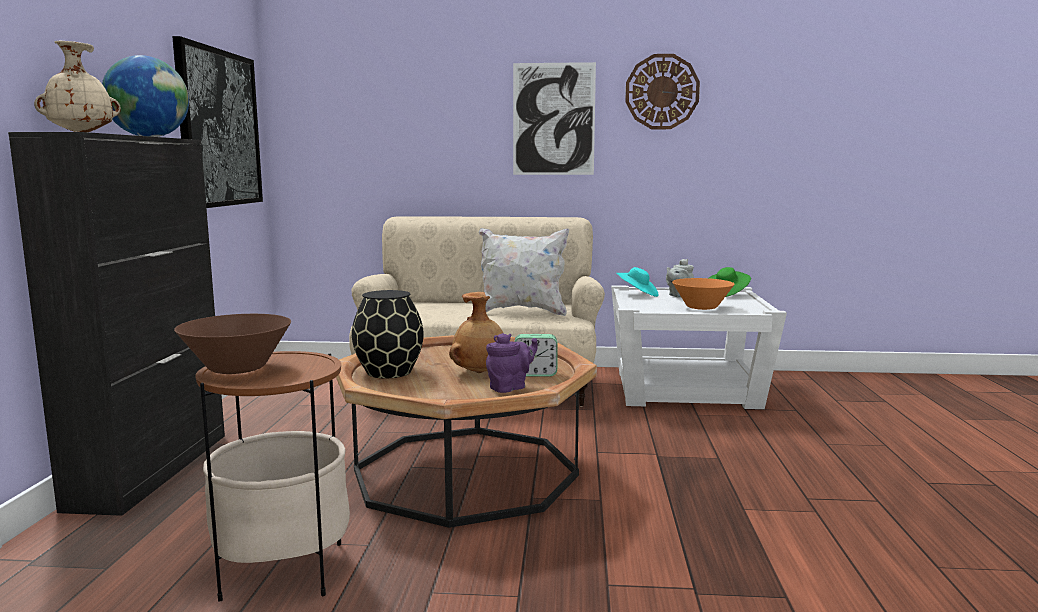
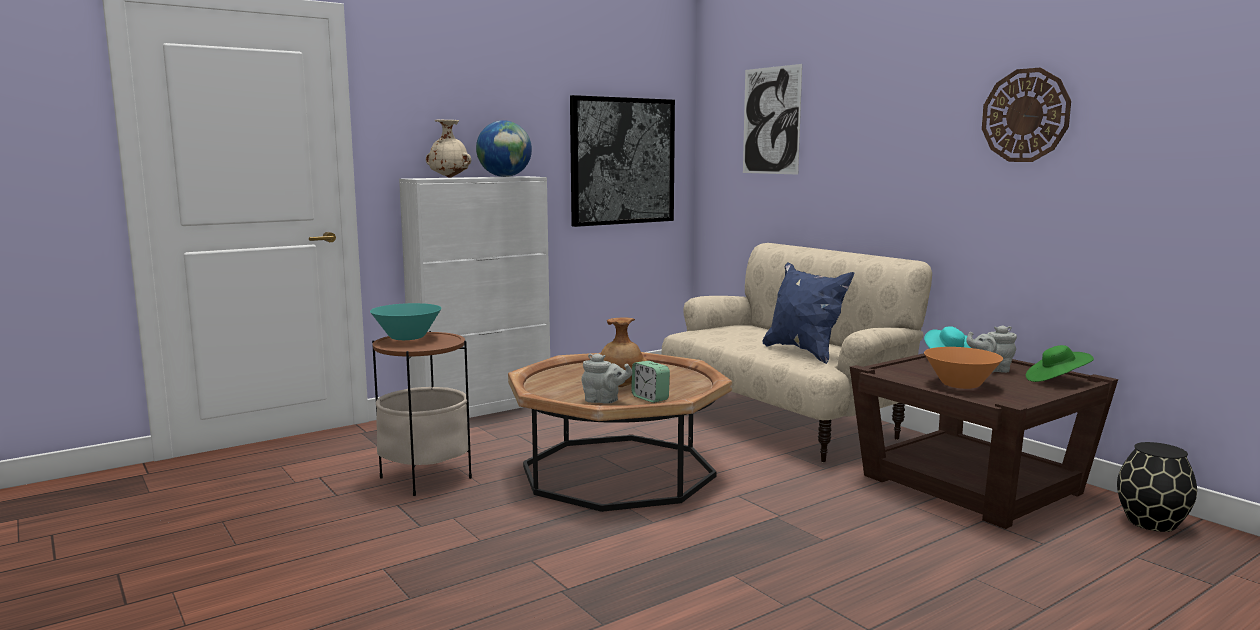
camera: 50 degrees right, 0 degrees up
(152, 469) = (483, 408): black cabinet -> white cabinet
(237, 368) = (407, 337): brown bowl -> turquoise bowl
(389, 372) = (575, 371): black vase -> black vase (1151, 523)
(510, 387) = (604, 401): purple teapot -> grey teapot
(521, 311) = (804, 352): white pillow -> blue pillow
(553, 119) = (909, 149): picture -> picture (771, 120)
(685, 389) = (971, 484): white side table -> brown side table

